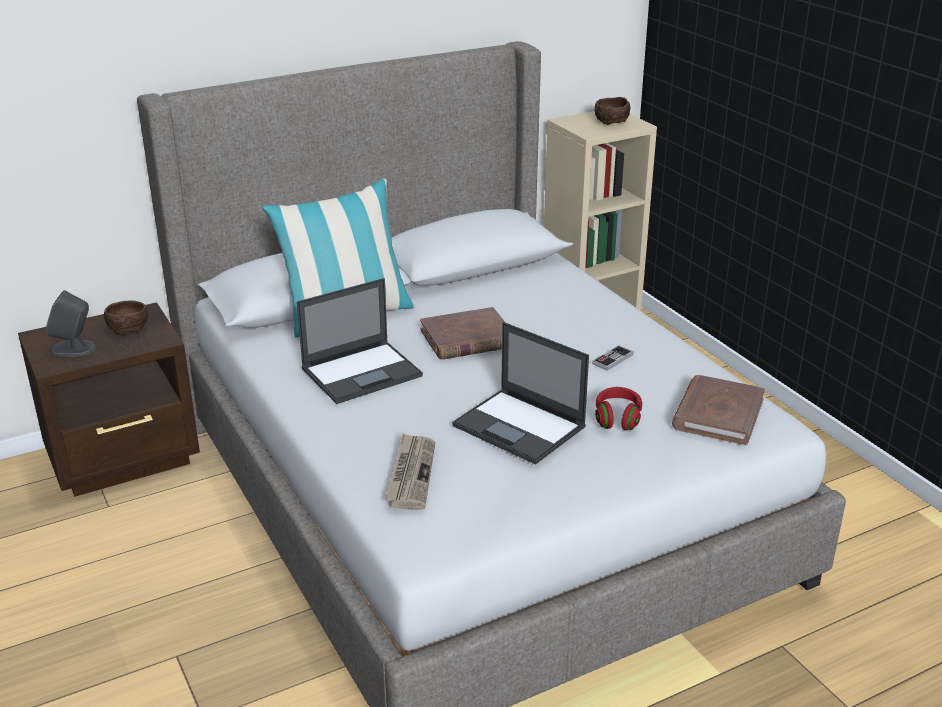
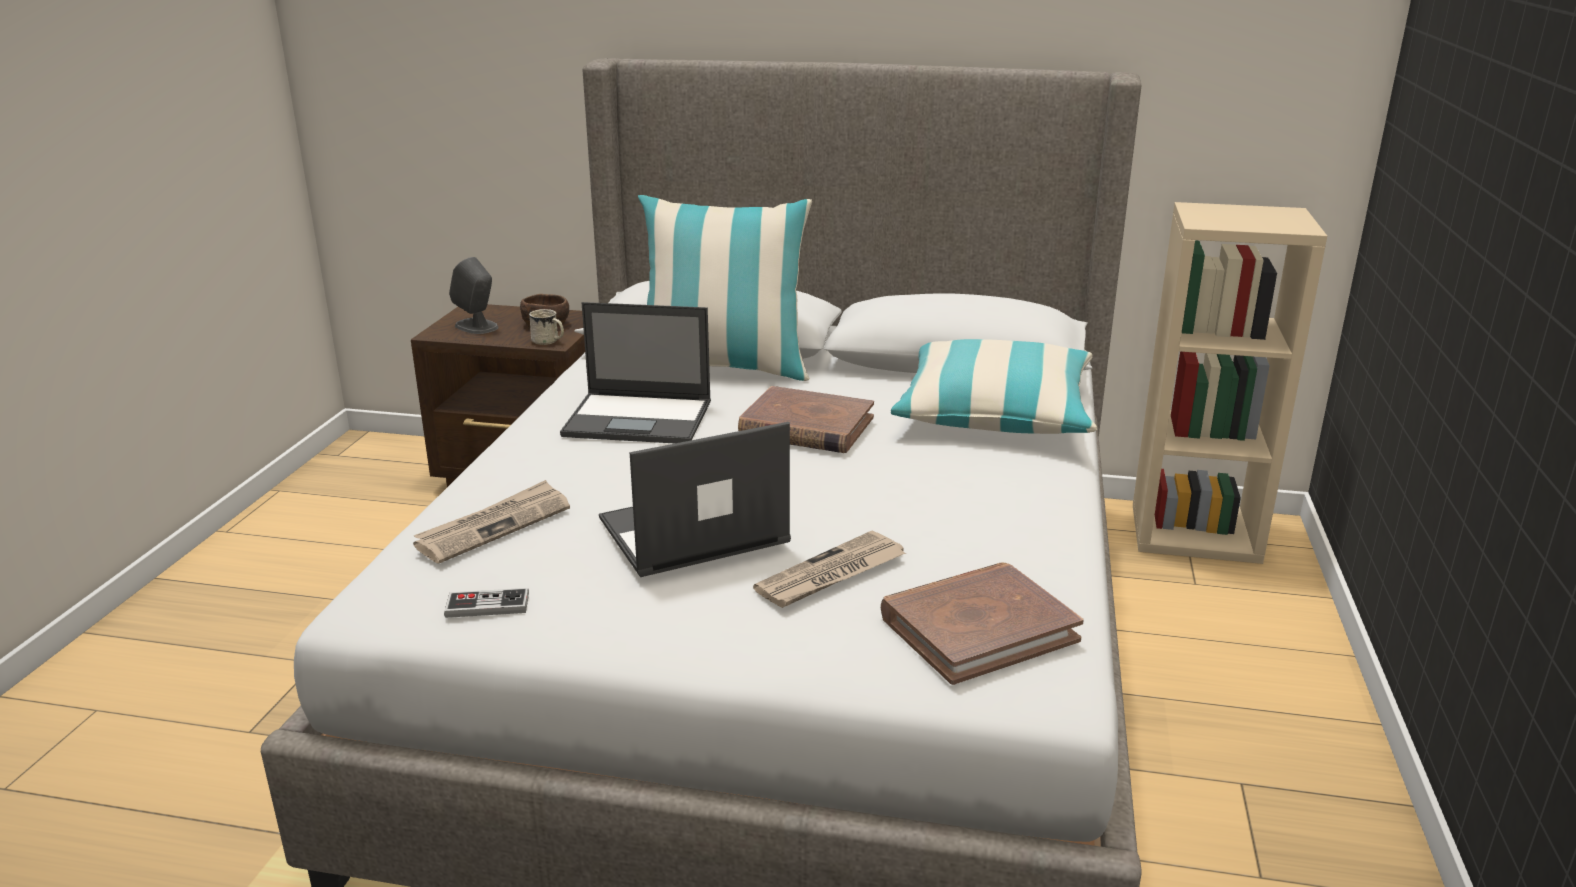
camera: 40 degrees right, 5 degrees down
(157, 341) = (548, 342): none -> white mug
(520, 427) = (691, 531): laptop -> laptop turned 75 degrees clockwise
(545, 290) = (994, 412): none -> pillow
(611, 121) = (1263, 218): brown bowl -> none
(612, 359) = (946, 510): game controller -> game controller (487, 605)
(617, 418) = (831, 575): red headphones -> newspaper

